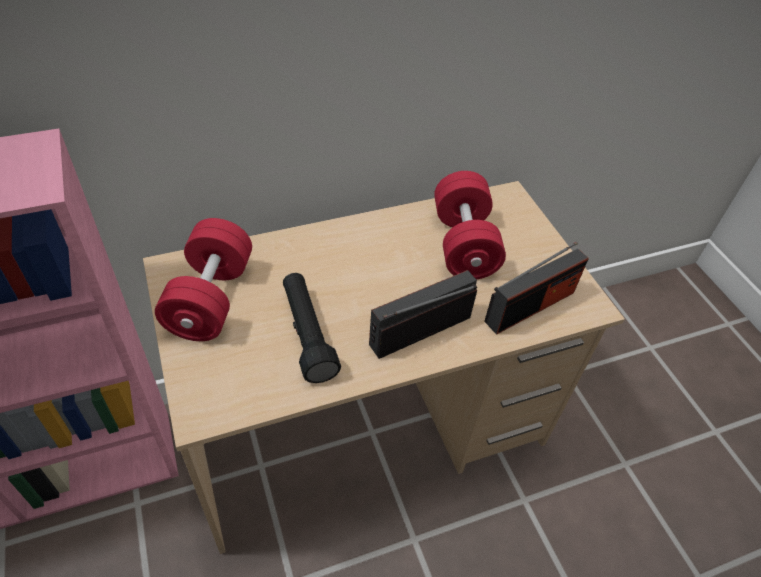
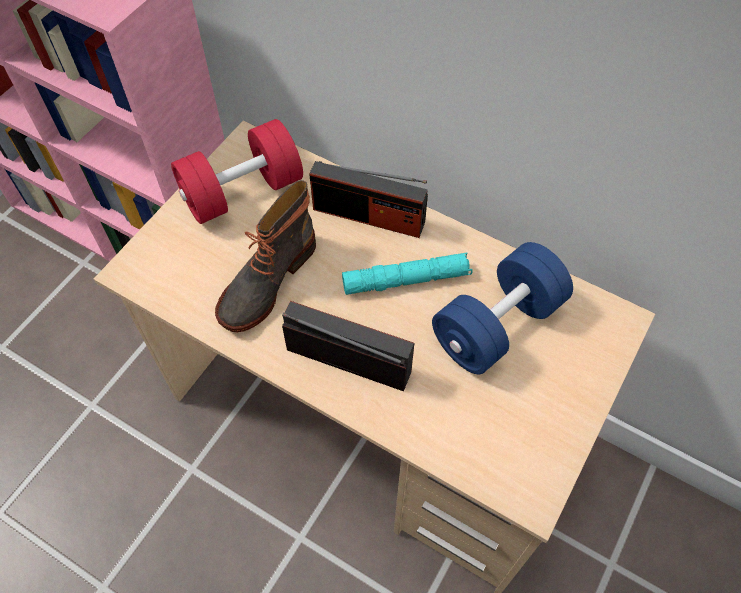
camera: 55 degrees right, 10 degrees up
(307, 334) = (266, 281): black flashlight -> boot
(387, 262) = (406, 280): none -> turquoise flashlight
(463, 244) = (497, 324): red dumbbell -> blue dumbbell
(530, 306) = (471, 436): radio -> radio (369, 216)

